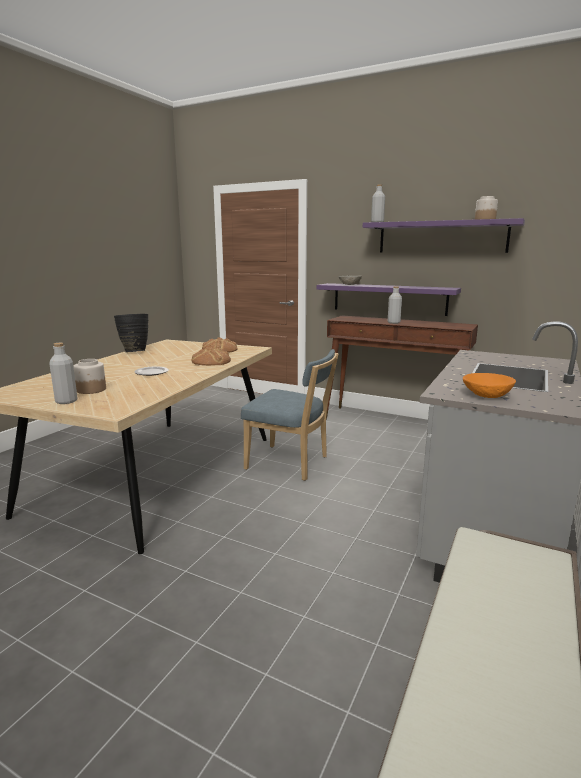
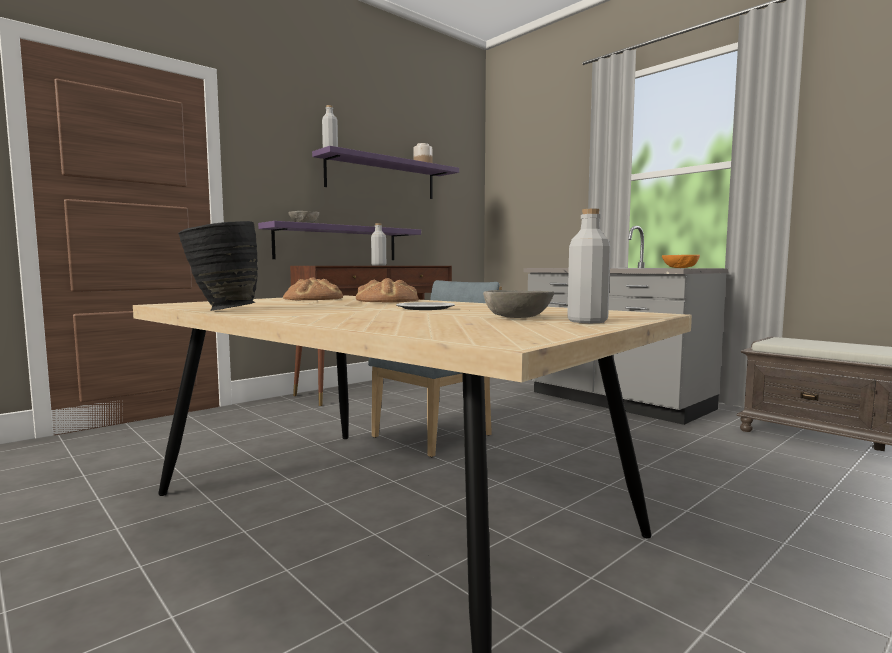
camera: 70 degrees left, 10 degrees down
(91, 390) = (517, 317): jar -> grey bowl

